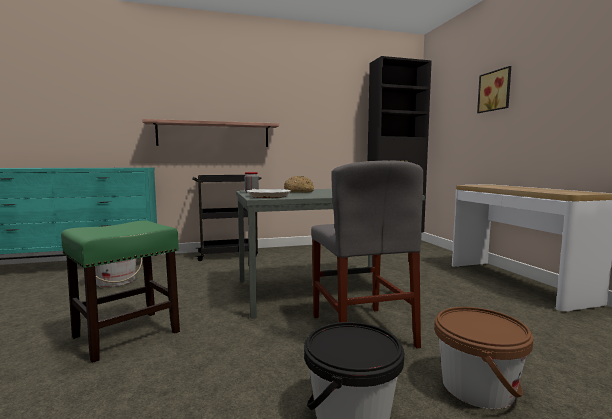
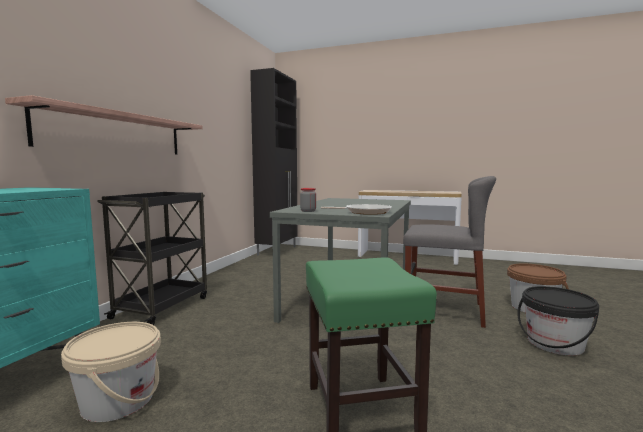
camera: 55 degrees left, 0 degrees up
(299, 191) = (333, 206): bread -> none
(495, 91) = (365, 119): picture -> none

